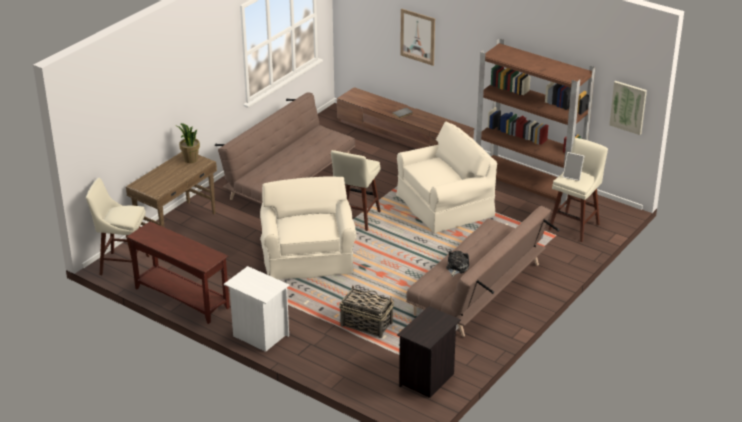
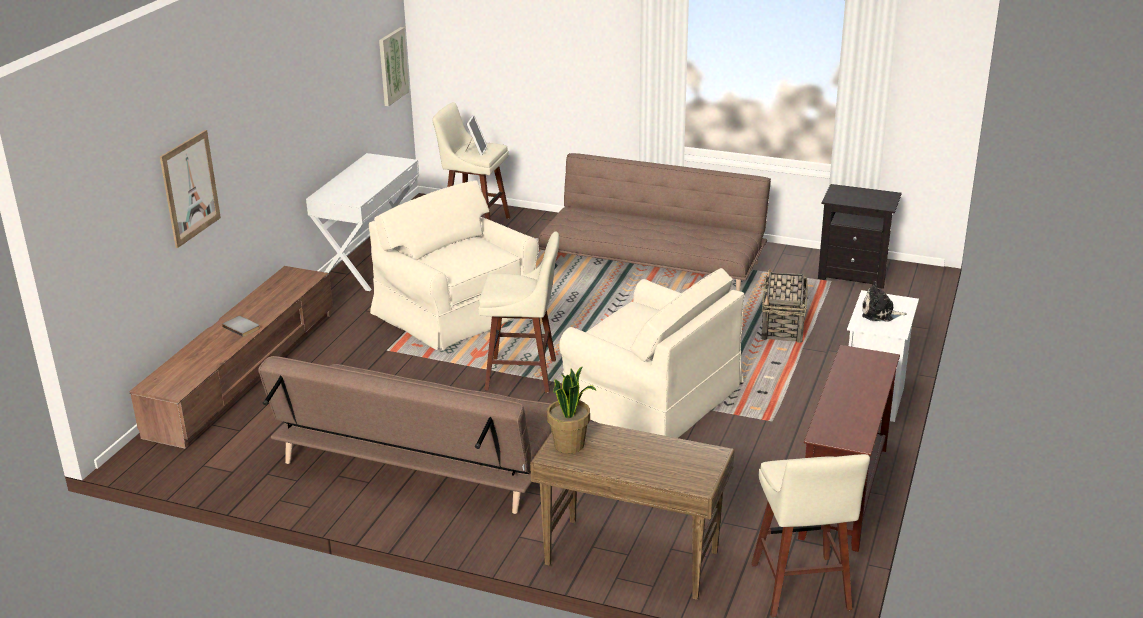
camera: 105 degrees left, 5 degrees down
(308, 256) = (652, 398): beige armchair -> beige armchair turned 120 degrees counterclockwise
(456, 267) = (676, 235): plush toy -> plush toy (880, 313)
(528, 182) = (371, 261): brown bookcase -> white console table

